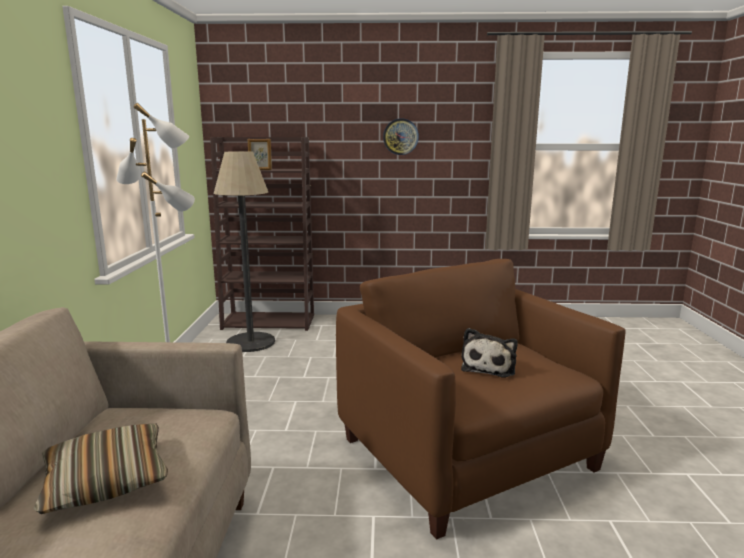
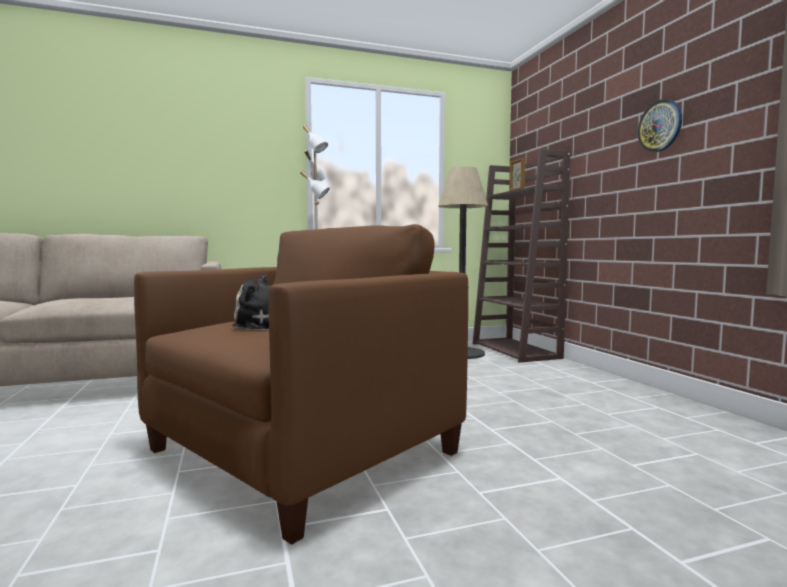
camera: 70 degrees right, 10 degrees down
(106, 480) = (101, 298): pillow -> none

